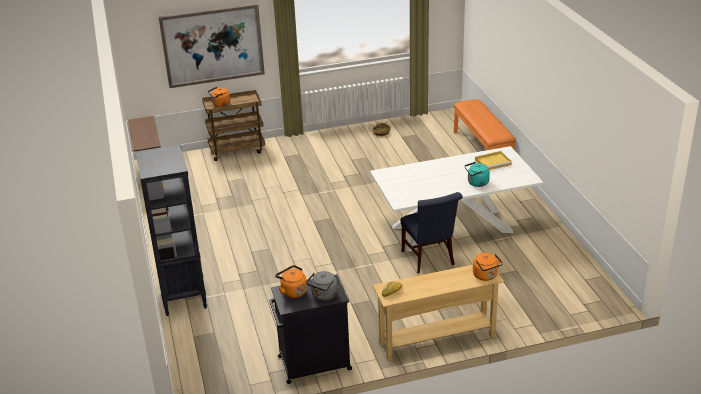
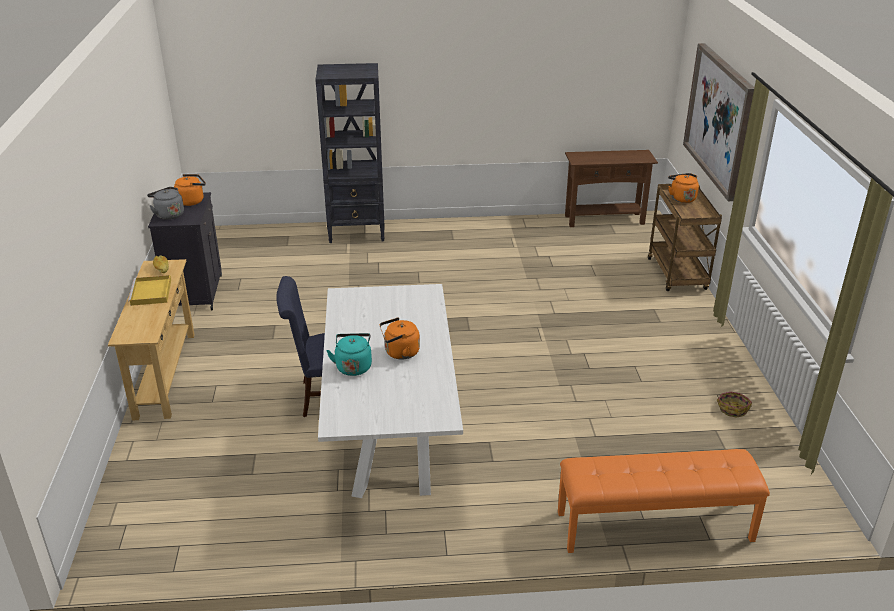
camera: 100 degrees right, 0 degrees up
(486, 276) = (129, 333): orange kettle -> orange kettle (399, 353)
(493, 162) = (412, 397): yellow tray -> yellow tray (151, 293)

